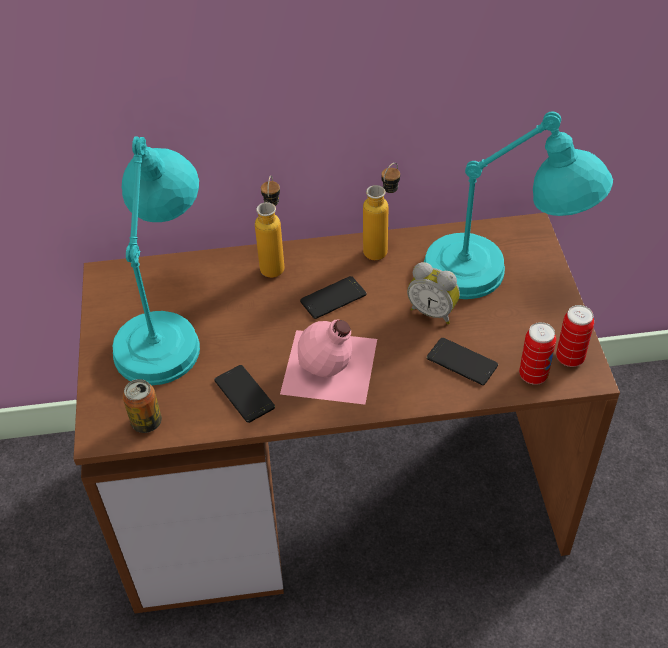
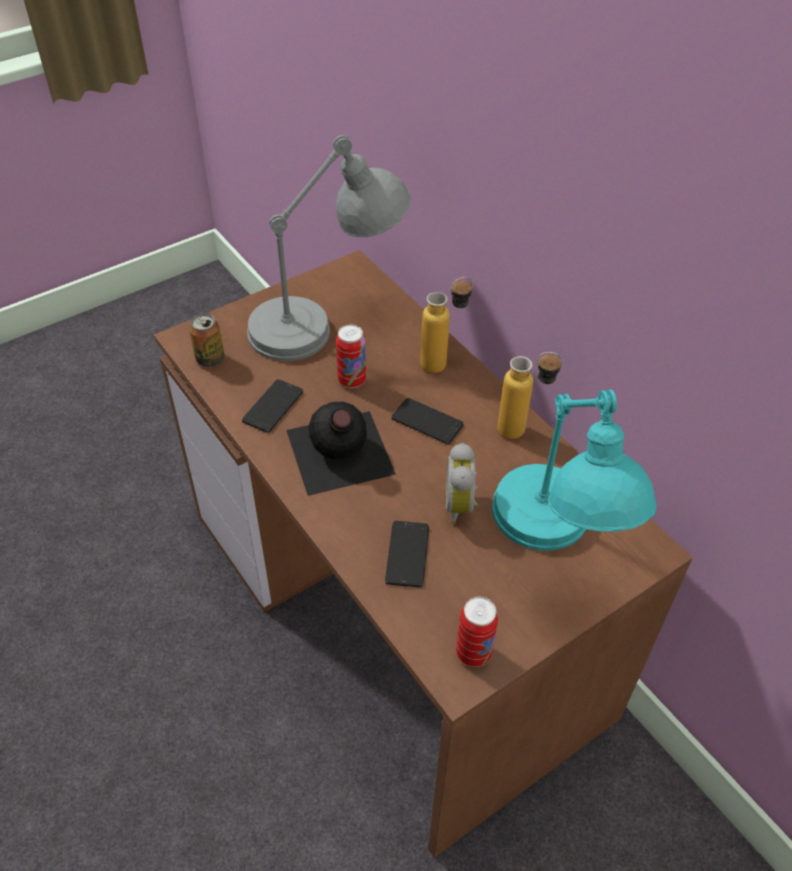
camera: 60 degrees right, 0 degrees up
(167, 321) = (326, 324): turquoise table lamp -> grey table lamp
(330, 367) = (338, 453): pink bottle -> black bottle
(533, 375) = (426, 625): can -> can (351, 380)

